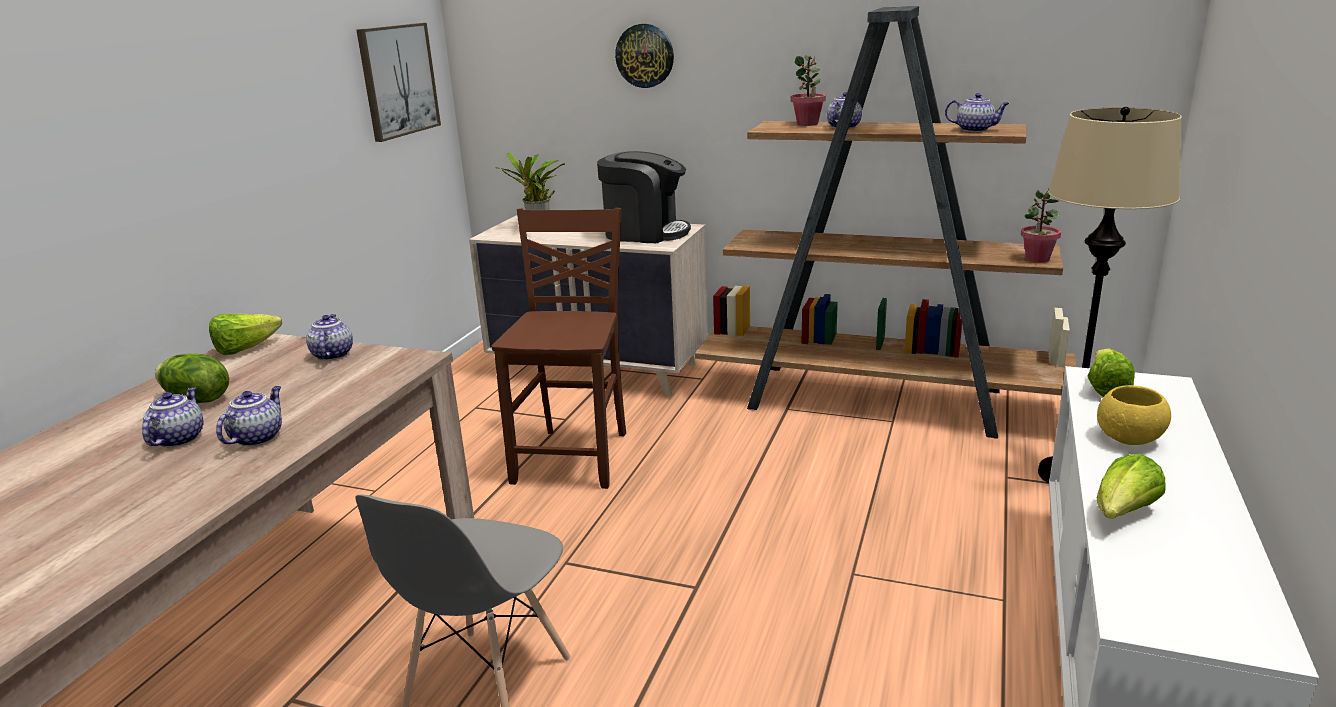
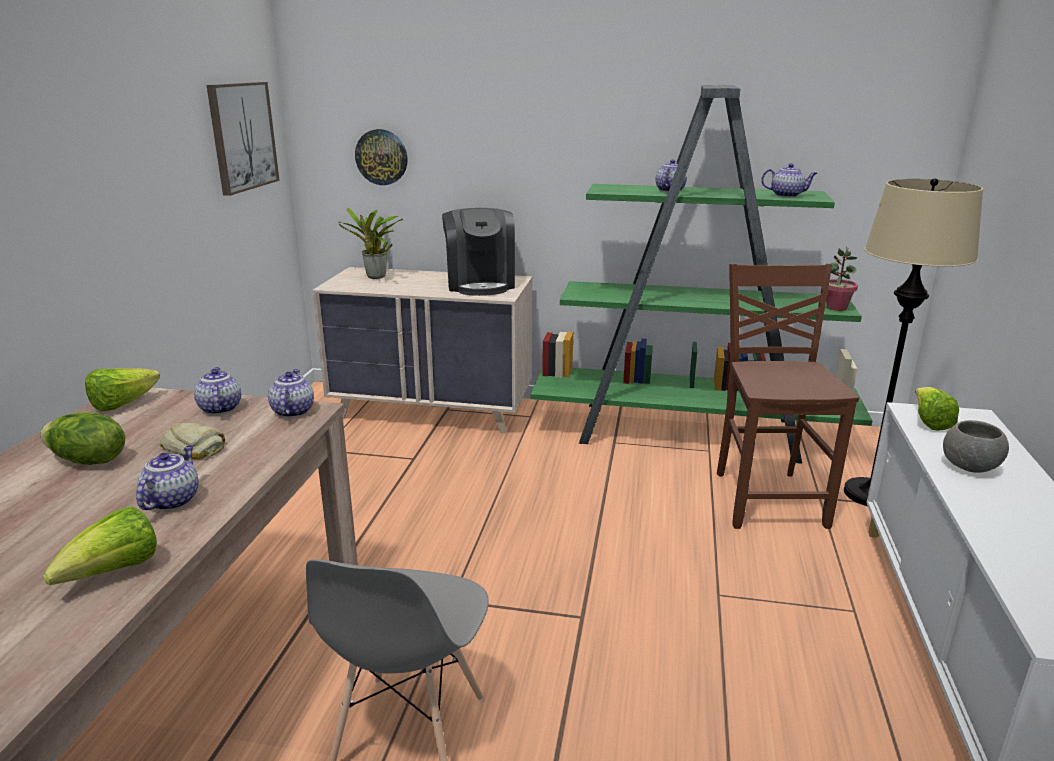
camera: 10 degrees left, 0 degrees up
(179, 438) = (83, 505): teapot -> teapot (292, 411)
(295, 390) = (194, 447): none -> bread
(575, 456) = (432, 495): brown chair -> brown chair (767, 498)
(645, 56) = (479, 121): wall clock -> wall clock (381, 157)
(645, 233) = (480, 284): coffee machine -> coffee machine turned 75 degrees clockwise
(807, 124) = (635, 187): potted plant -> none
(878, 400) = (691, 432): brown bookcase -> green bookcase
(1123, 513) = (998, 536): lettuce -> lettuce (114, 573)
(1130, 439) = (970, 467): yellow bowl -> grey bowl

